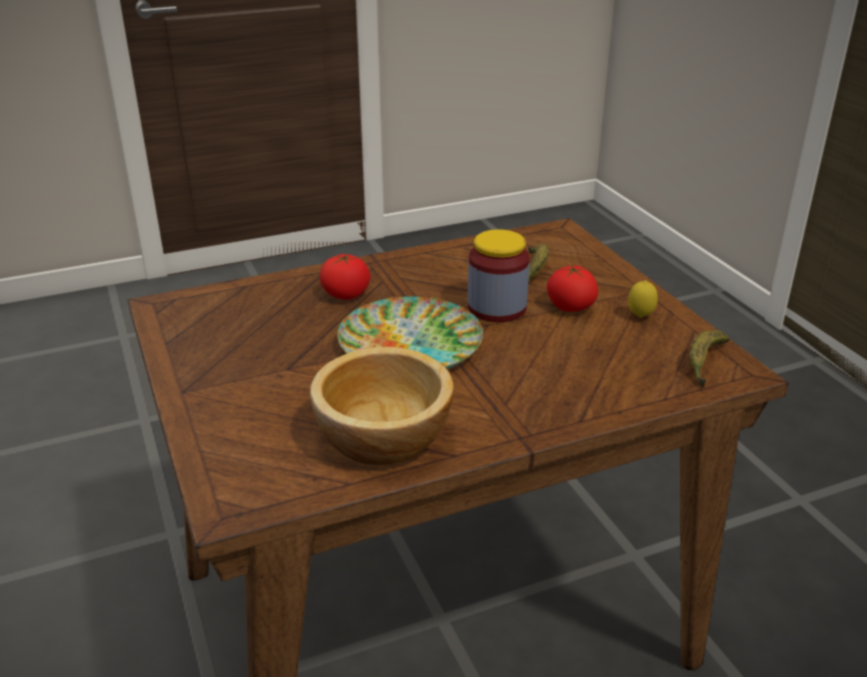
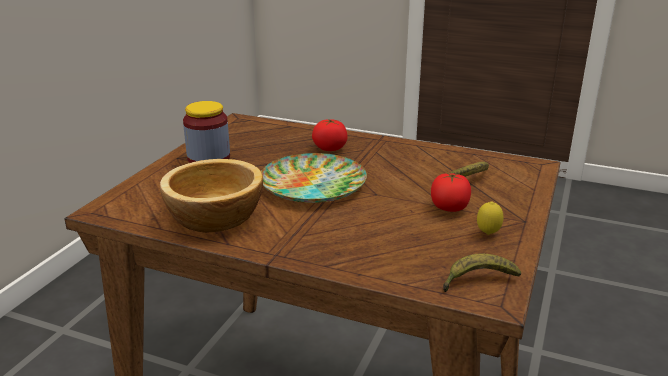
camera: 45 degrees right, 5 degrees down
(497, 308) = (400, 188): jar -> jar (208, 158)

